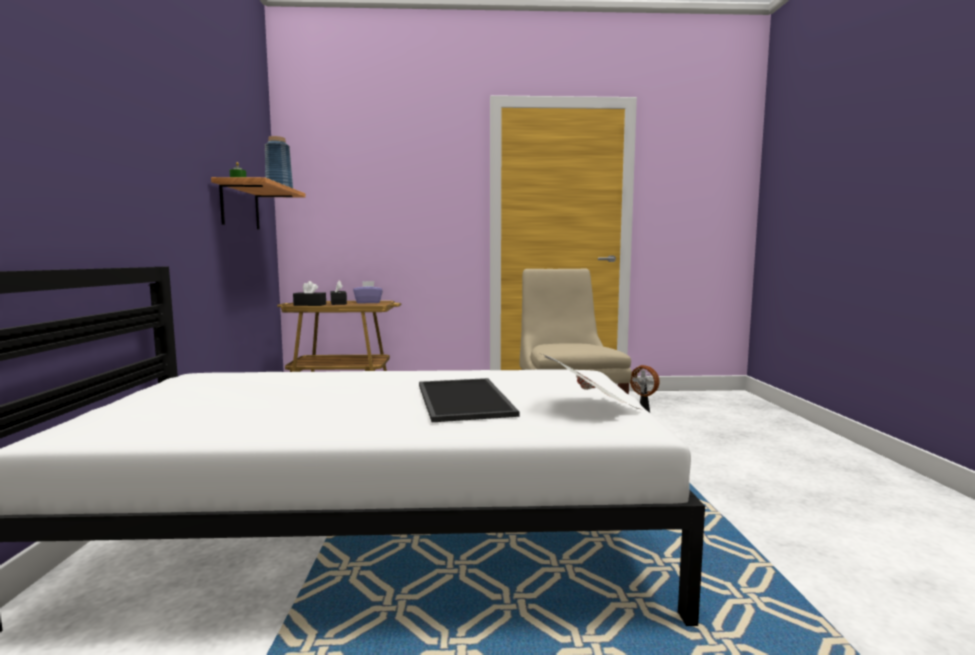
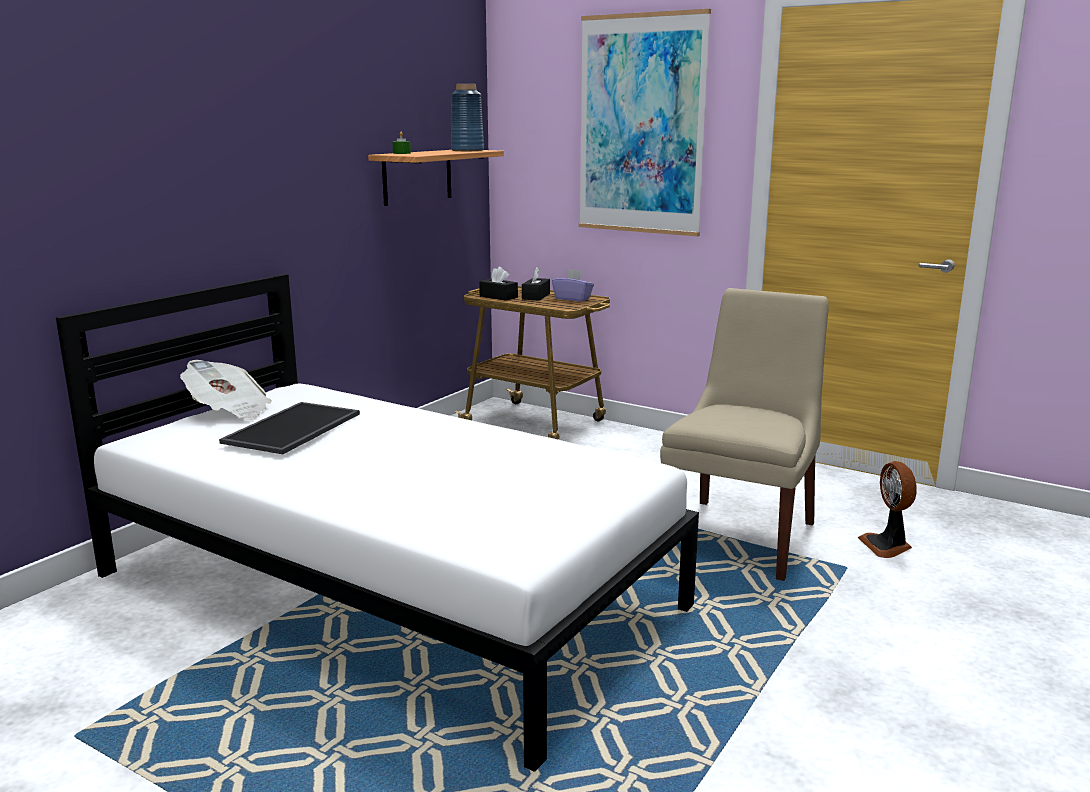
camera: 35 degrees right, 10 degrees up
(407, 180) = (641, 125): none -> picture
(466, 399) = (441, 478): tray -> tray (293, 429)
(590, 408) = (528, 520): newspaper -> newspaper (229, 411)

